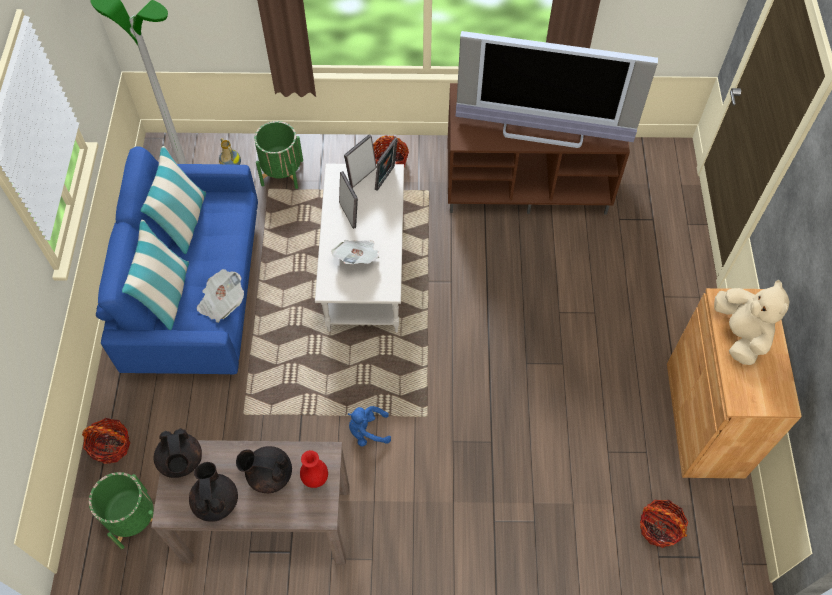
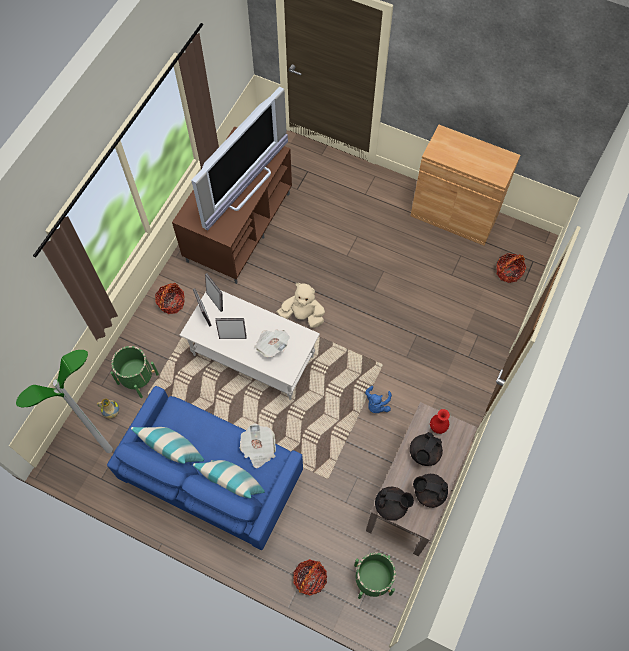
camera: 65 degrees left, 5 degrees up
(740, 334) = (459, 155): beige plush toy -> beige plush toy (302, 315)

